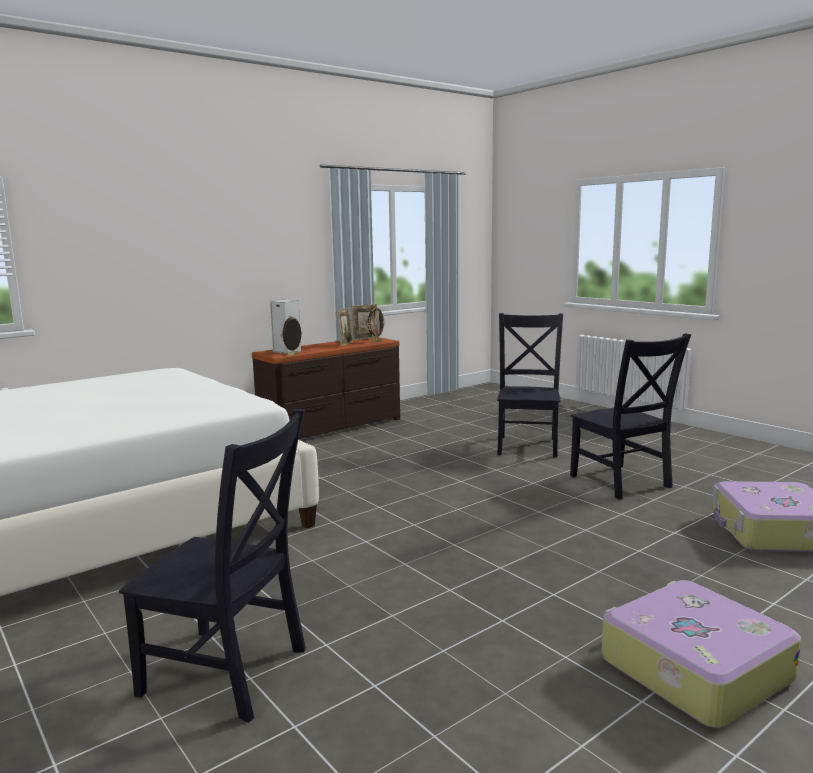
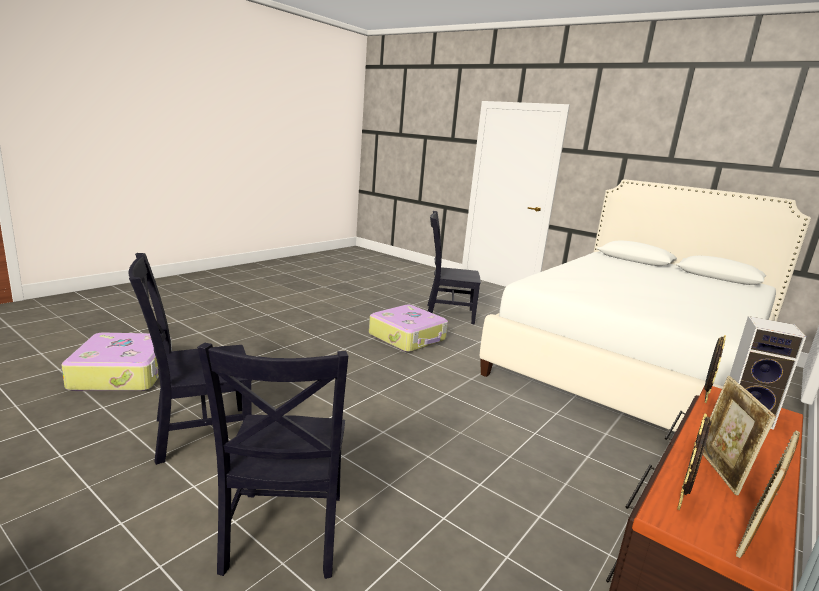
camera: 165 degrees right, 5 degrees up
(622, 483) = (197, 433): black chair -> black chair turned 75 degrees counterclockwise
(692, 668) = (268, 313): suitcase -> suitcase (408, 337)

